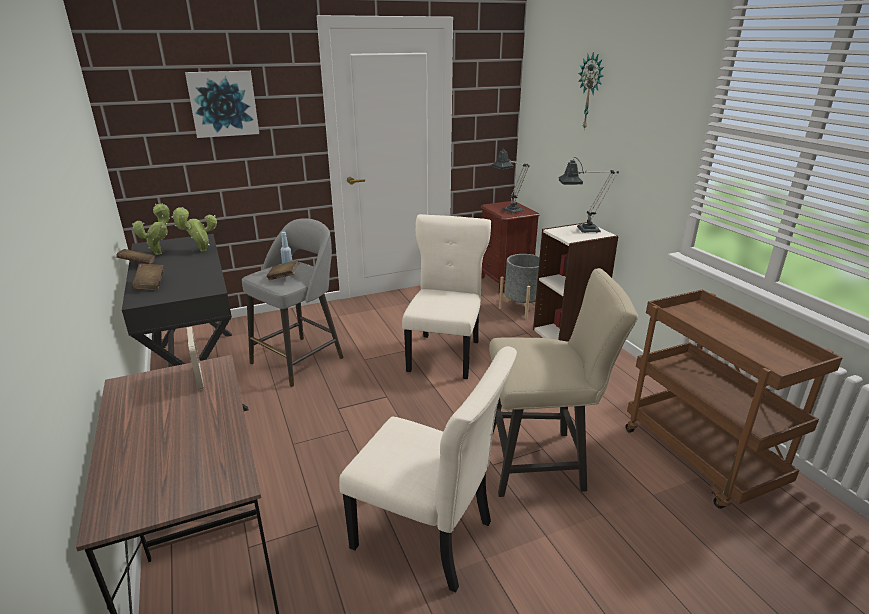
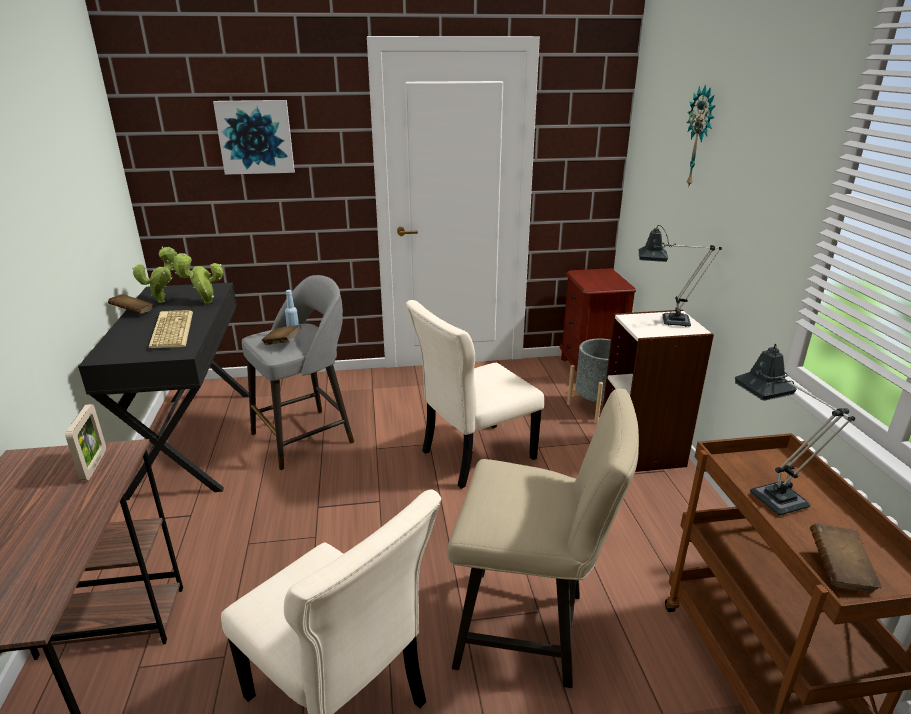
camera: 15 degrees right, 0 degrees up
(150, 285) = (126, 339): brown book -> brown book (839, 570)
(187, 274) = (171, 330): none -> keyboard
(445, 354) = (474, 456): beige chair -> beige chair turned 150 degrees counterclockwise
(509, 209) = (599, 280): table lamp -> table lamp (769, 493)

